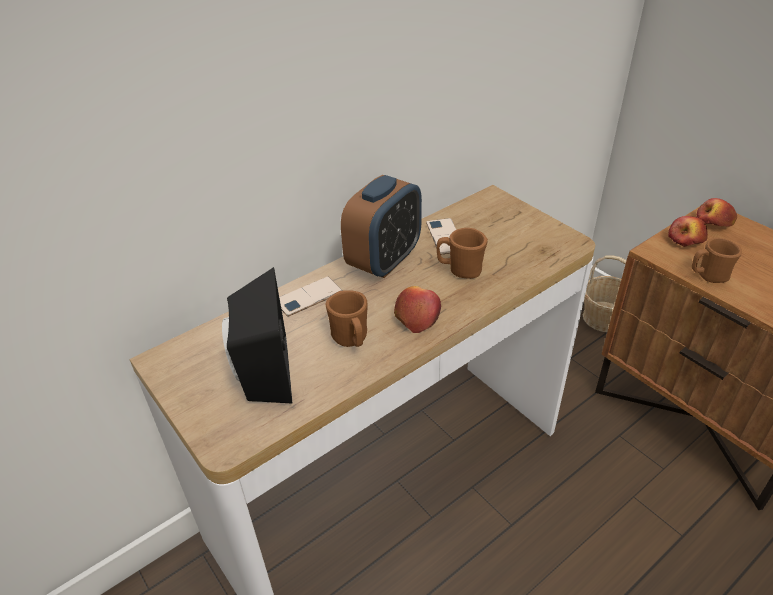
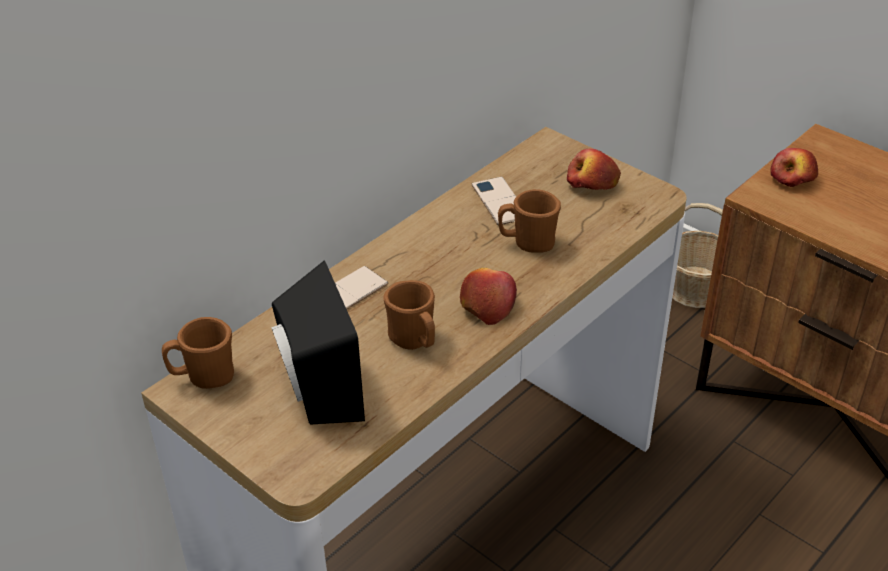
camera: 10 degrees left, 0 degrees up
(384, 261) = (430, 239): alarm clock -> none
(708, 276) = (823, 222): brown mug -> brown mug (204, 377)
(713, 223) = (824, 153): apple -> apple (592, 184)

